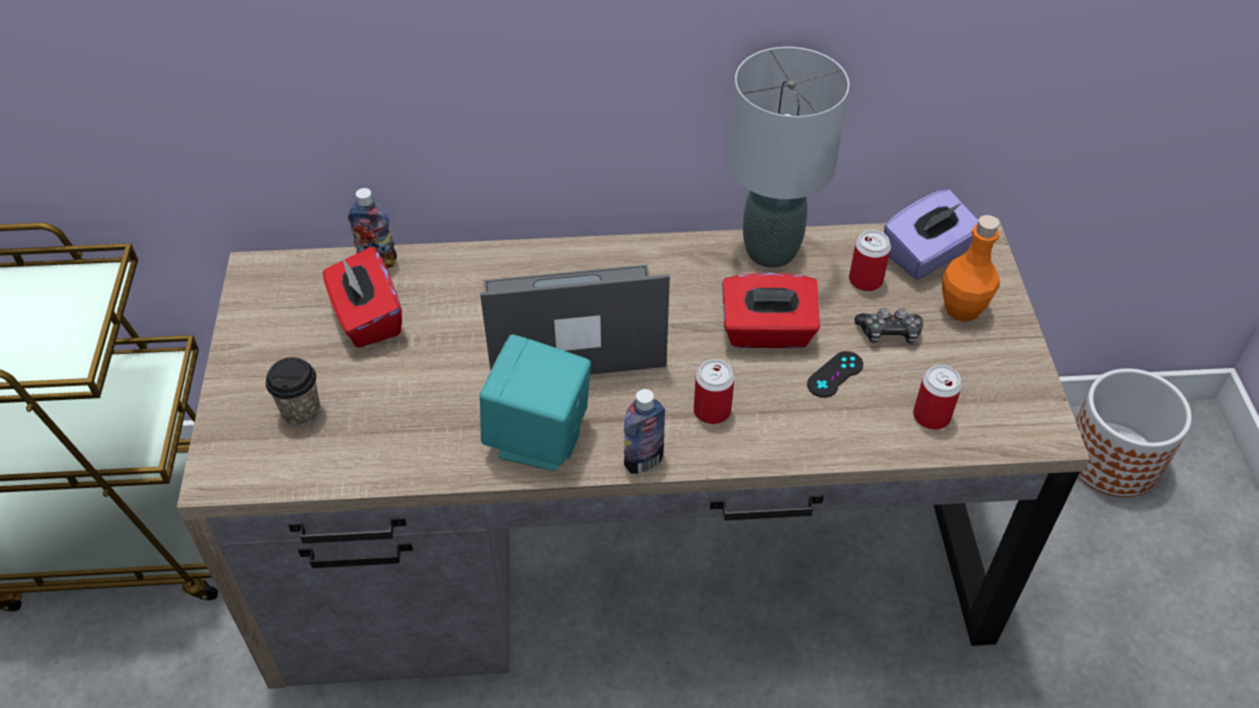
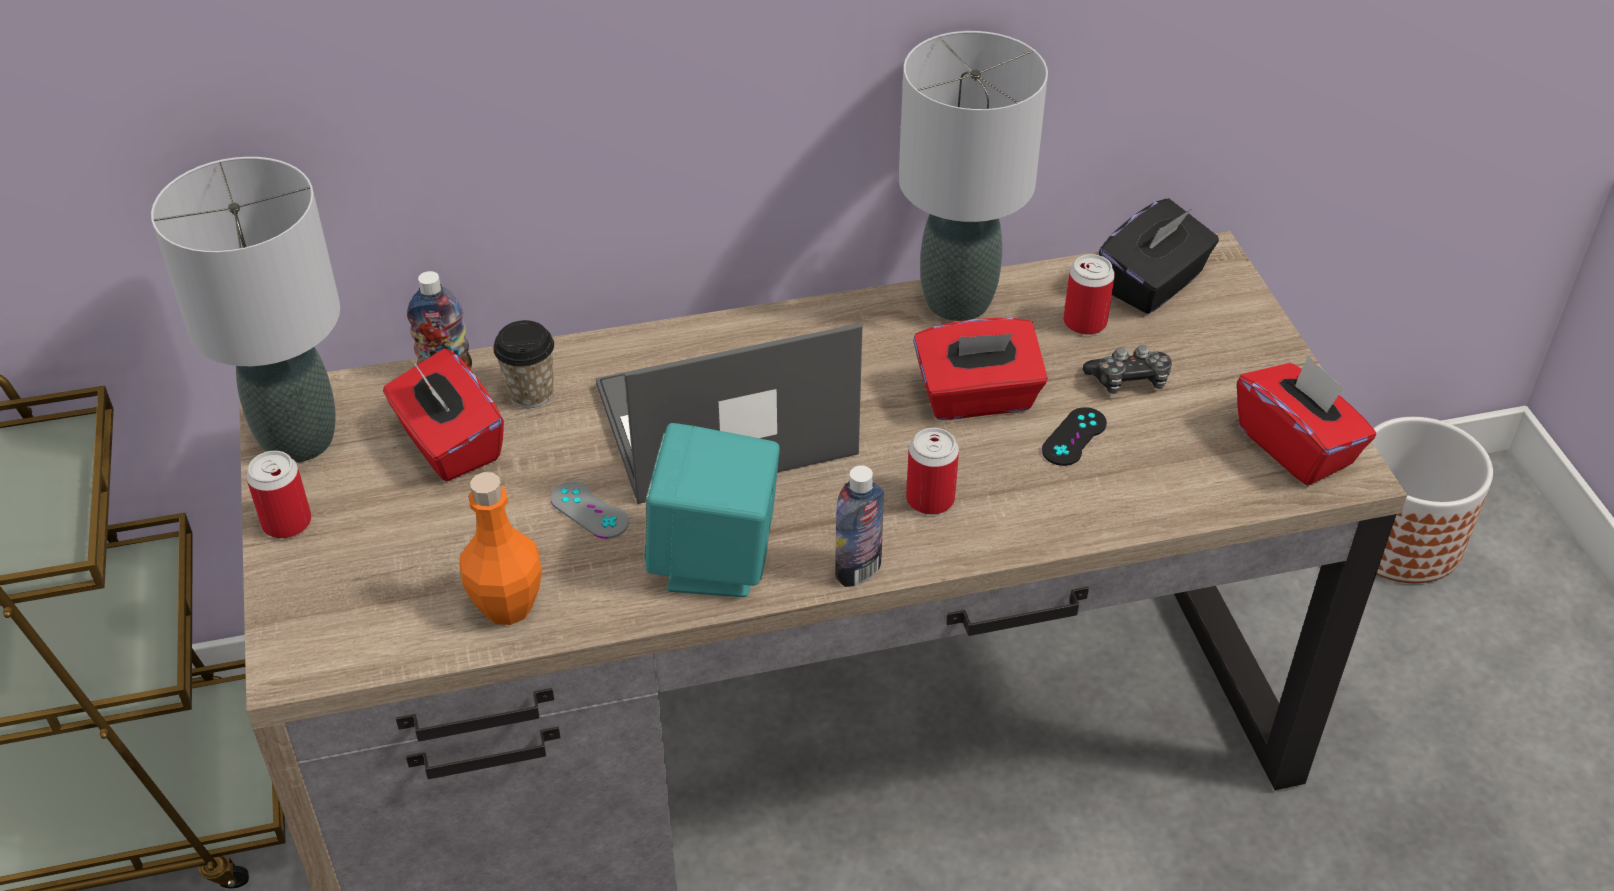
camera: 10 degrees left, 5 degrees down
(261, 299) = (297, 439): none -> grey table lamp
(301, 412) = (389, 570): cup -> cup (530, 393)
(456, 385) = (589, 510): none -> grey game controller
(927, 255) = (1153, 284): purple tissue box -> black tissue box
(931, 416) = (1205, 470): can -> can (287, 522)
(962, 309) = (1211, 342): orange bottle -> orange bottle (507, 606)
(1009, 406) = (1296, 447): none -> red tissue box

